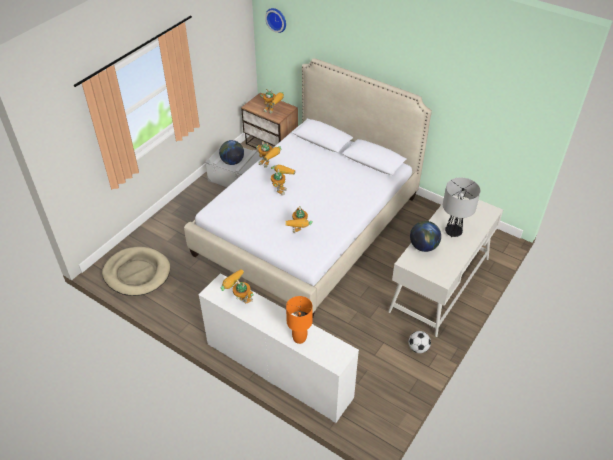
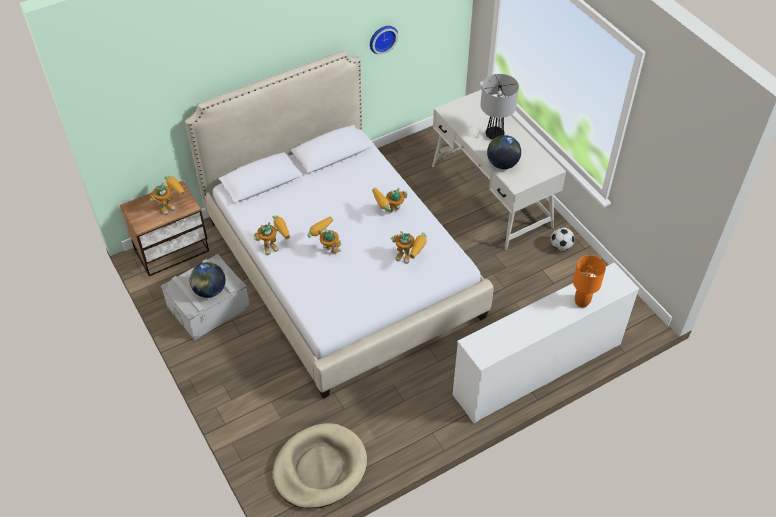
camera: 65 degrees left, 5 degrees up
(239, 299) = (506, 335): toy robot -> toy robot (389, 214)
(277, 19) = (124, 95): wall clock -> wall clock (382, 38)

